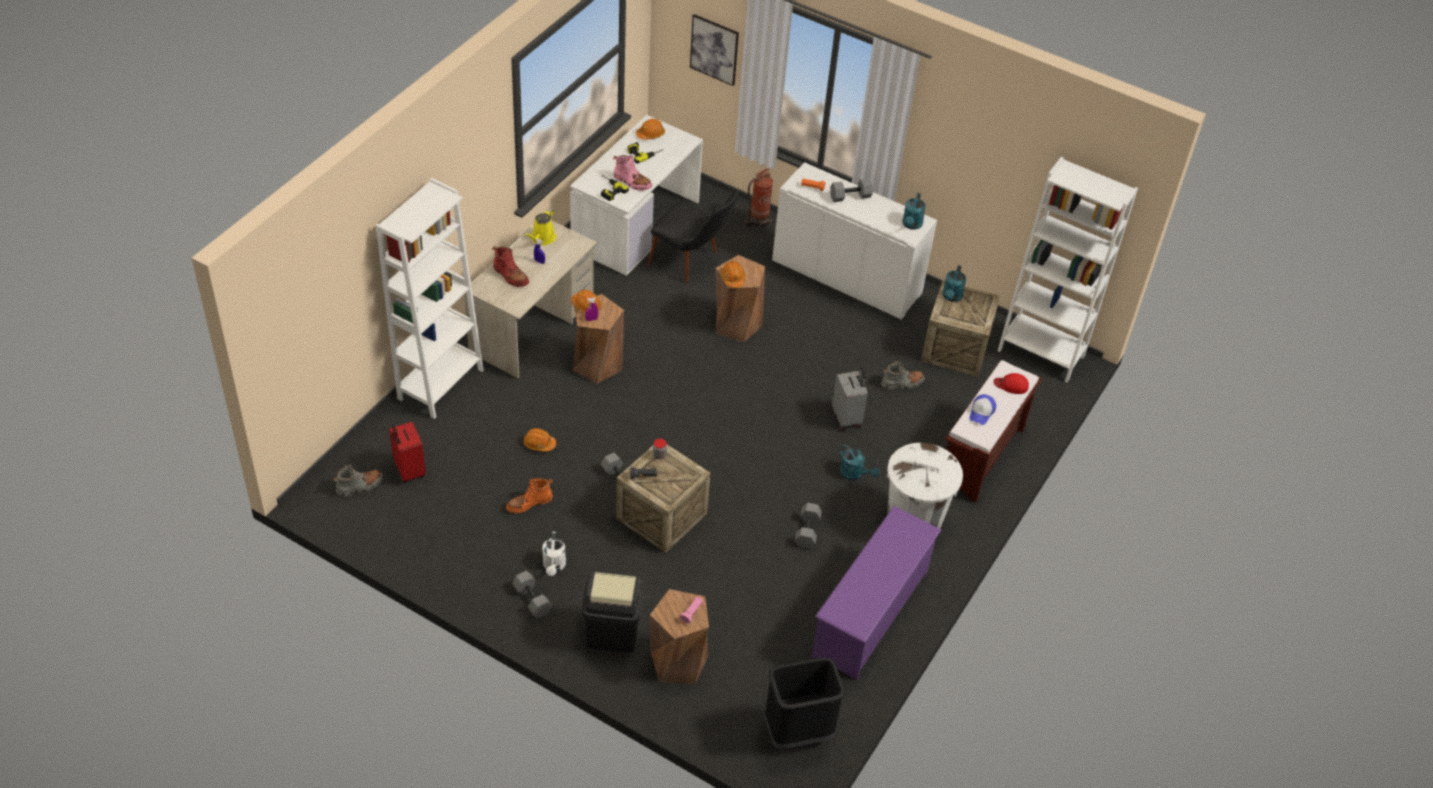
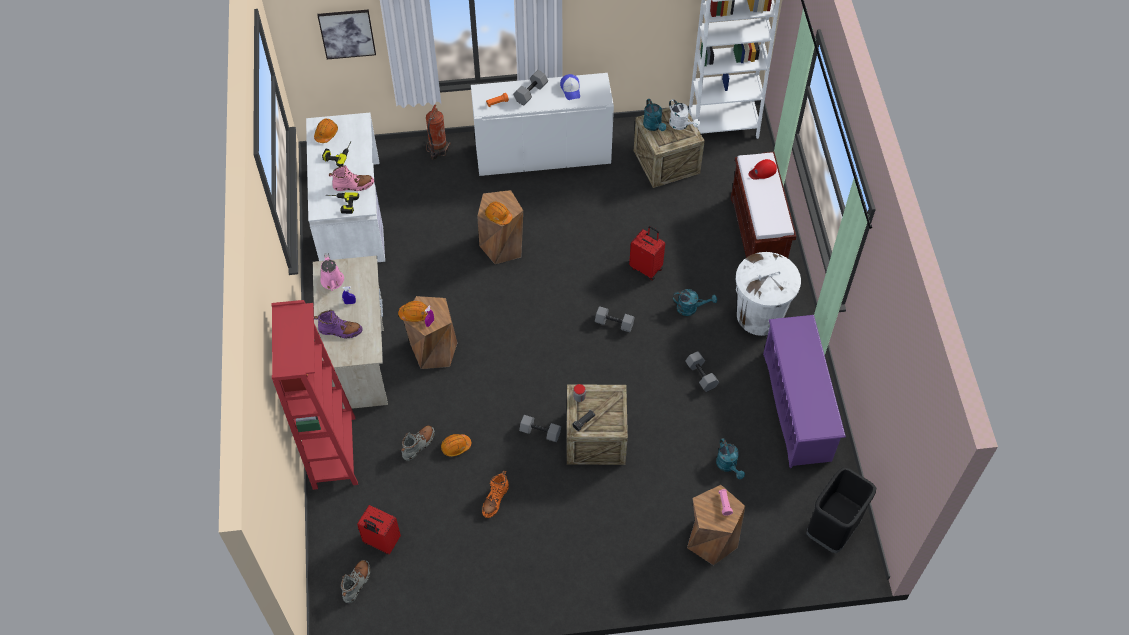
camera: 35 degrees left, 10 degrees up
(440, 384) = (334, 452): white bookcase -> red bookcase
(510, 276) = (340, 331): red boot -> purple boot
(531, 600) = (570, 574): grey dumbbell -> grey dumbbell (613, 324)
(542, 239) = (332, 282): yellow watering can -> pink watering can
(554, 566) = (560, 535): white watering can -> white watering can (681, 125)
(612, 633) = (649, 554): black trash can -> none
(692, 263) = (423, 217): black chair -> none
(847, 418) = (646, 268): grey suitcase -> red suitcase
(902, 383) = (657, 214): grey boot -> grey boot (418, 444)
(911, 225) = (594, 88): turquoise watering can -> turquoise watering can (728, 466)
(981, 412) = (763, 206): cap -> cap (571, 89)

